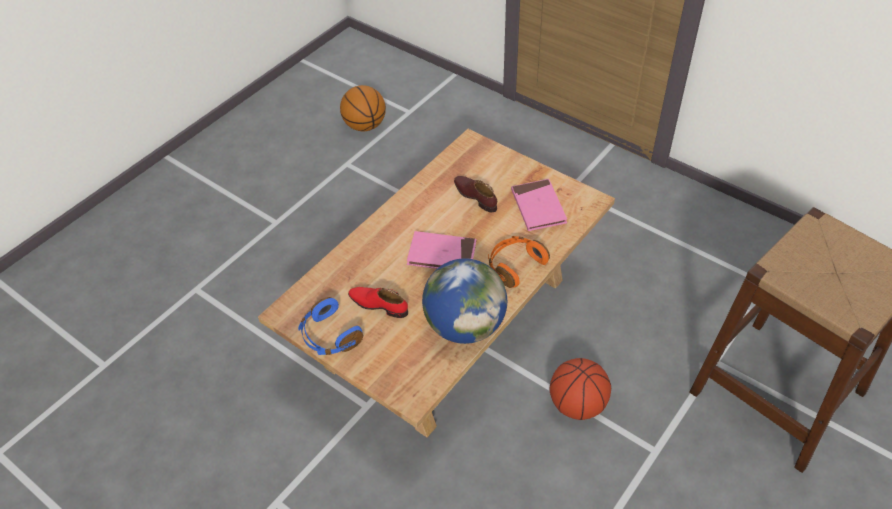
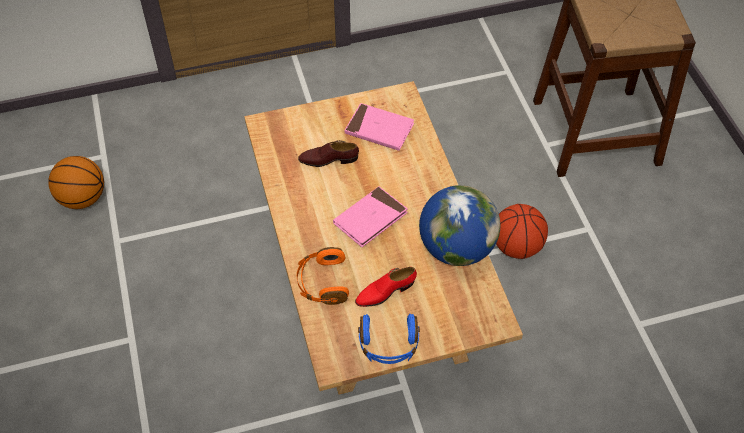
camera: 55 degrees left, 5 degrees up
(515, 266) = (425, 181): orange headphones -> orange headphones (322, 283)

